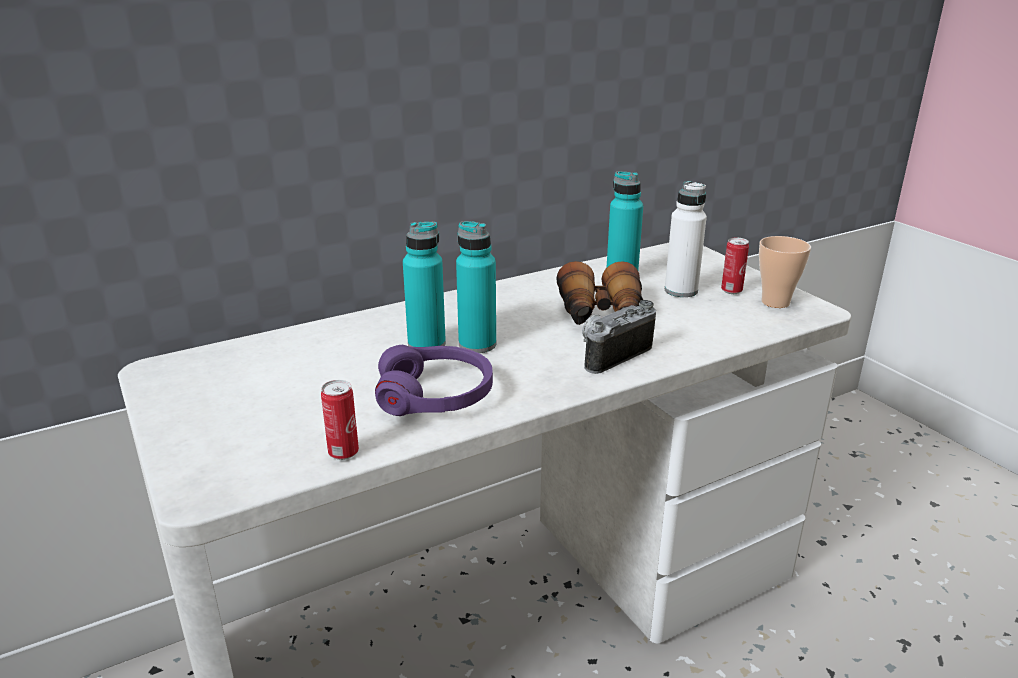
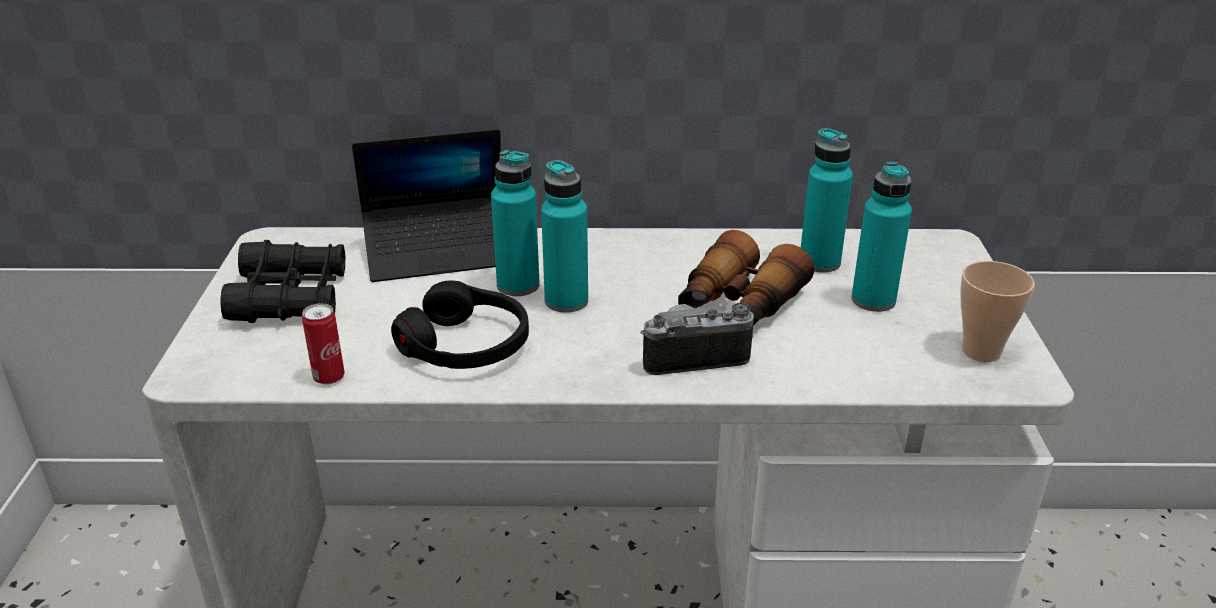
camera: 30 degrees right, 5 degrees up
(231, 405) = (290, 297): none -> black binoculars
(331, 338) = (439, 251): none -> laptop
(435, 395) = (466, 345): purple headphones -> black headphones
(681, 291) = (873, 300): white bottle -> turquoise bottle
(731, 291) = (940, 319): can -> none

